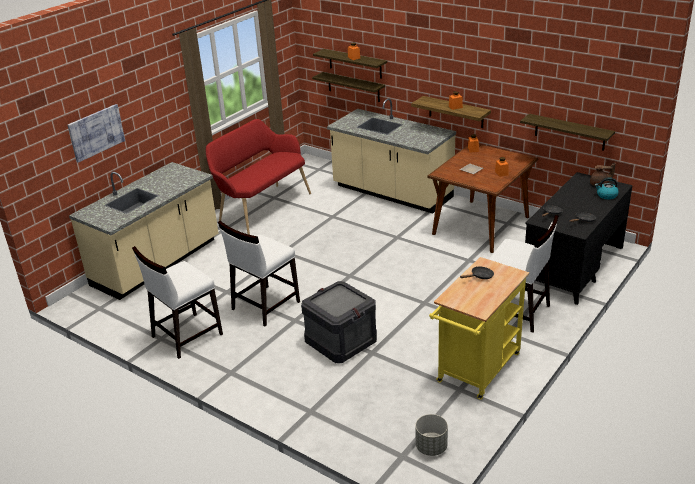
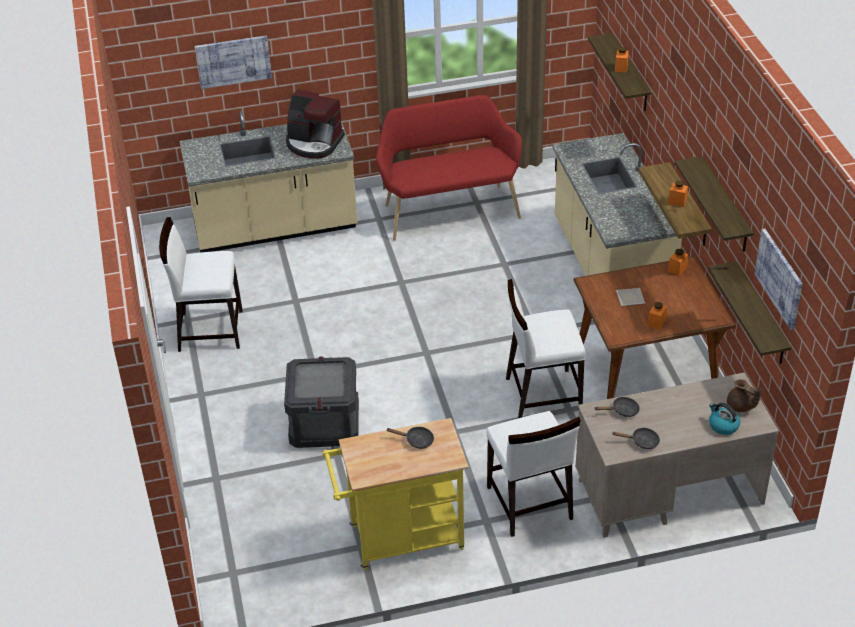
camera: 40 degrees right, 10 degrees up
(175, 179) = (314, 143): none -> coffee machine
(265, 305) = (309, 339): white chair -> white chair (542, 394)
(353, 87) = (626, 102): shelf -> shelf (725, 206)
(431, 447) = (264, 582): grey planter -> none
(573, 268) = (667, 492): black desk -> beige desk
(590, 92) = (779, 278): none -> picture

